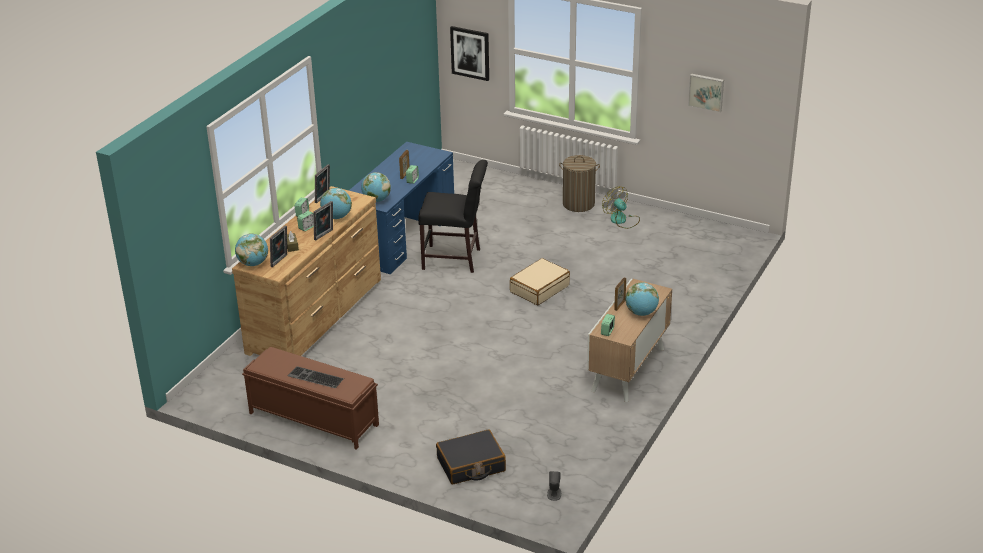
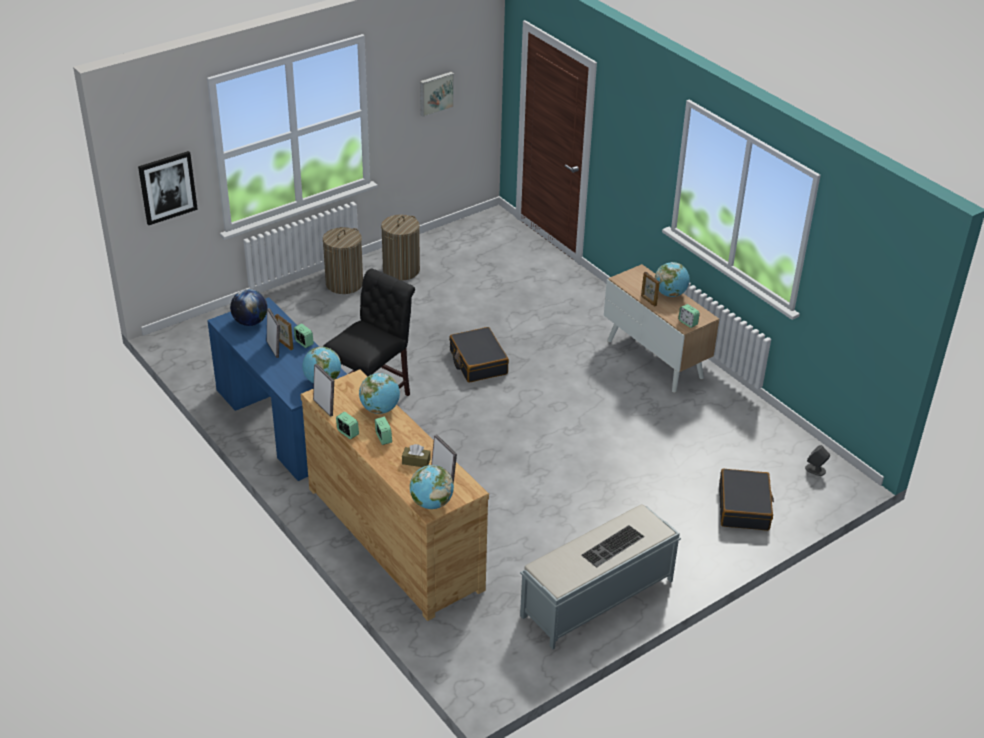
camera: 65 degrees left, 5 degrees up
(312, 419) = (596, 599): brown bench -> grey bench
(324, 235) = (413, 430): picture frame -> picture frame (274, 349)
(418, 155) = (250, 322): none -> globe
(539, 288) = (478, 362): beige suitcase -> black suitcase
(621, 220) = (401, 270): fan -> laundry basket

